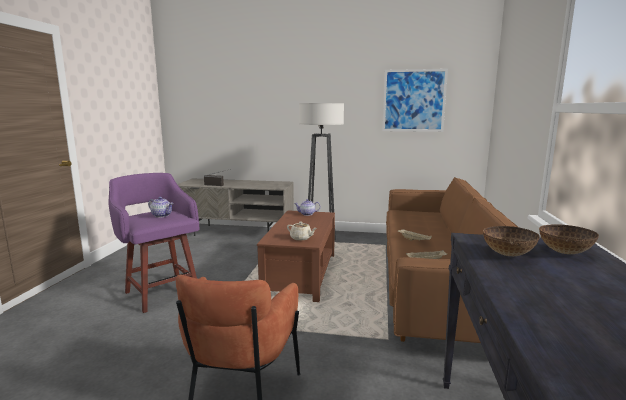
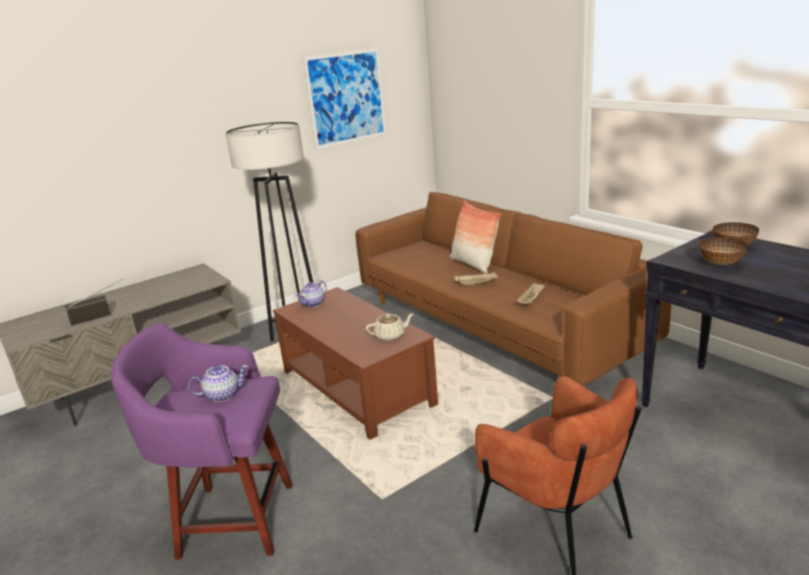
camera: 45 degrees left, 10 degrees up
(440, 232) = (473, 264): none -> pillow

